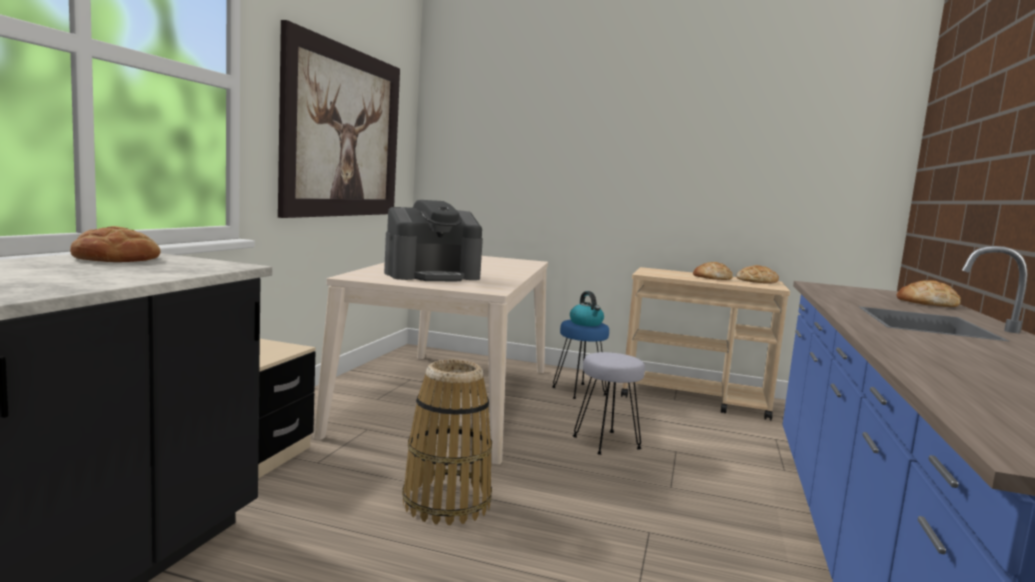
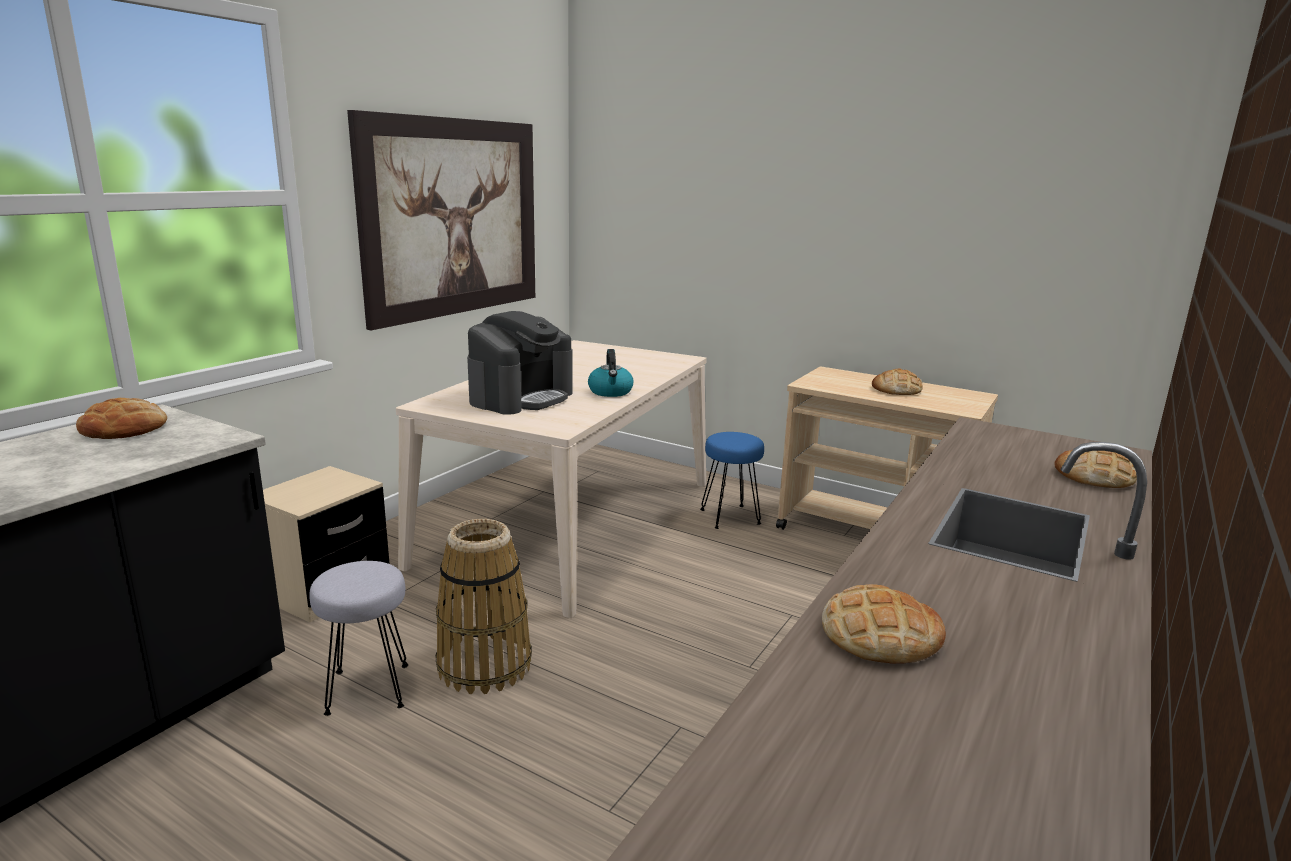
camera: 15 degrees right, 10 degrees up
(432, 275) = (521, 397): coffee machine -> coffee machine turned 45 degrees counterclockwise
(586, 323) = (735, 440): kettle -> kettle (611, 392)
(606, 443) = (713, 597): grey stool -> grey stool (368, 690)
(756, 281) = (956, 396): bread -> bread (879, 635)

